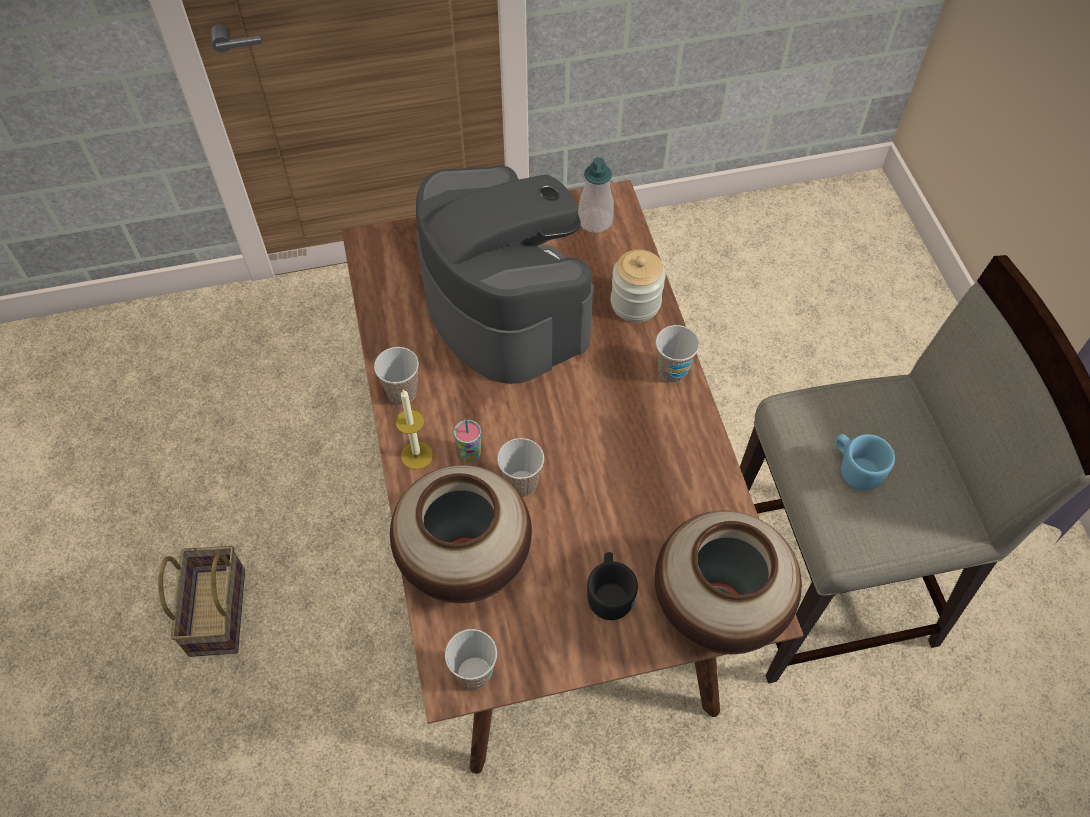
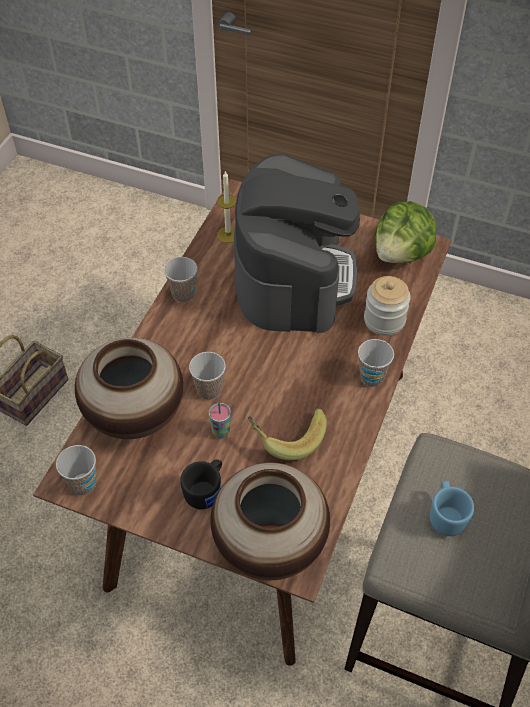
camera: 35 degrees right, 5 degrees down
(417, 455) = (160, 336): candle -> candle (228, 235)
(470, 453) = (193, 353): cup -> cup (221, 431)
(595, 221) = (402, 254): soap dispenser -> lettuce
(641, 484) = (287, 436): none -> banana

